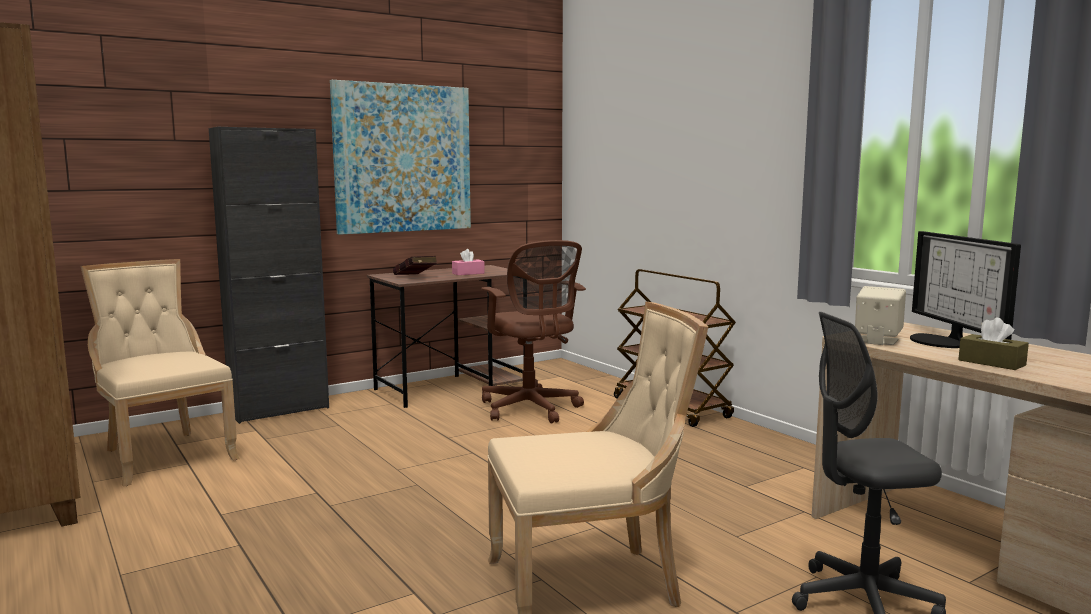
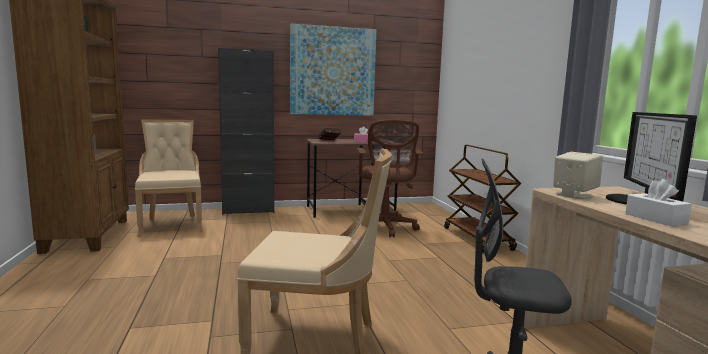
camera: 20 degrees right, 0 degrees up
(991, 363) = (655, 219): brown tissue box -> white tissue box

